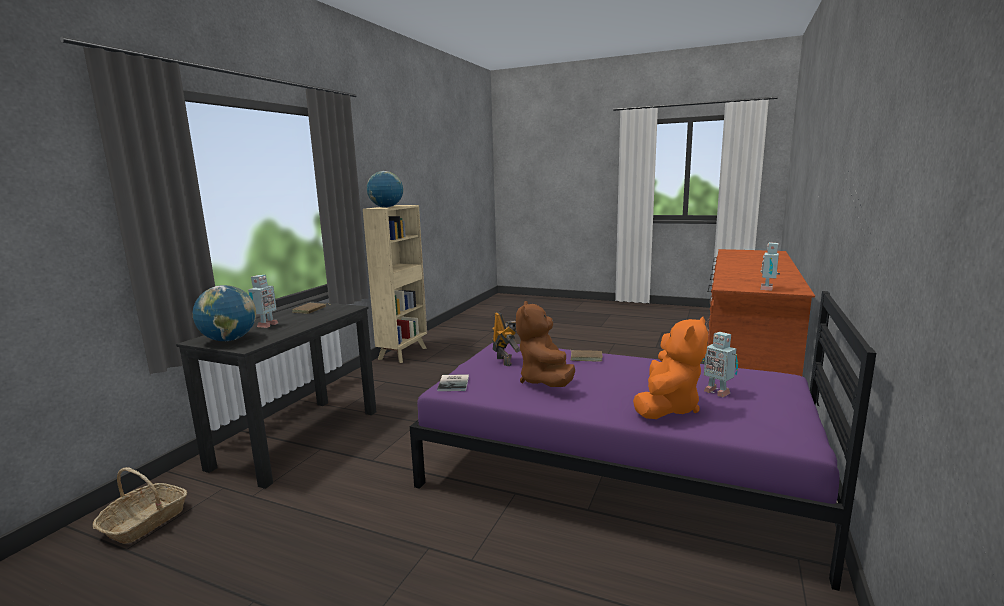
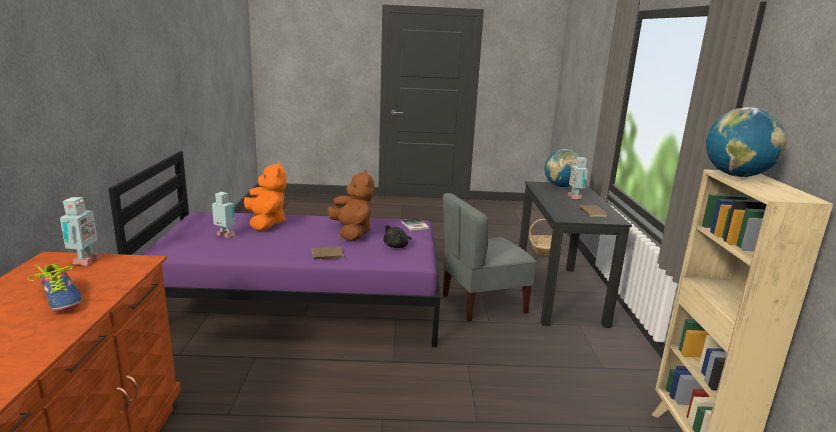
camera: 155 degrees right, 5 degrees up
(398, 440) = (482, 303): none -> grey chair
(505, 361) = (397, 246): toy robot -> black plush toy
(667, 407) = (266, 223): orange plush toy -> orange plush toy turned 150 degrees clockwise
(747, 277) = (61, 298): none -> shoe

